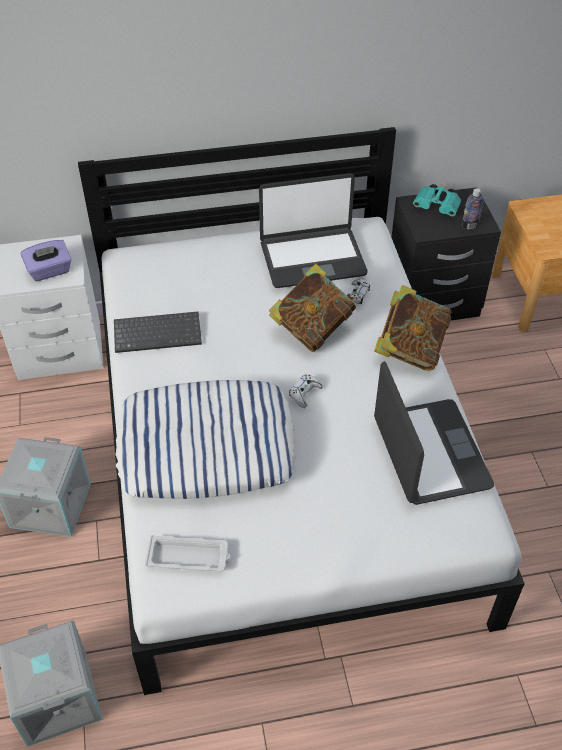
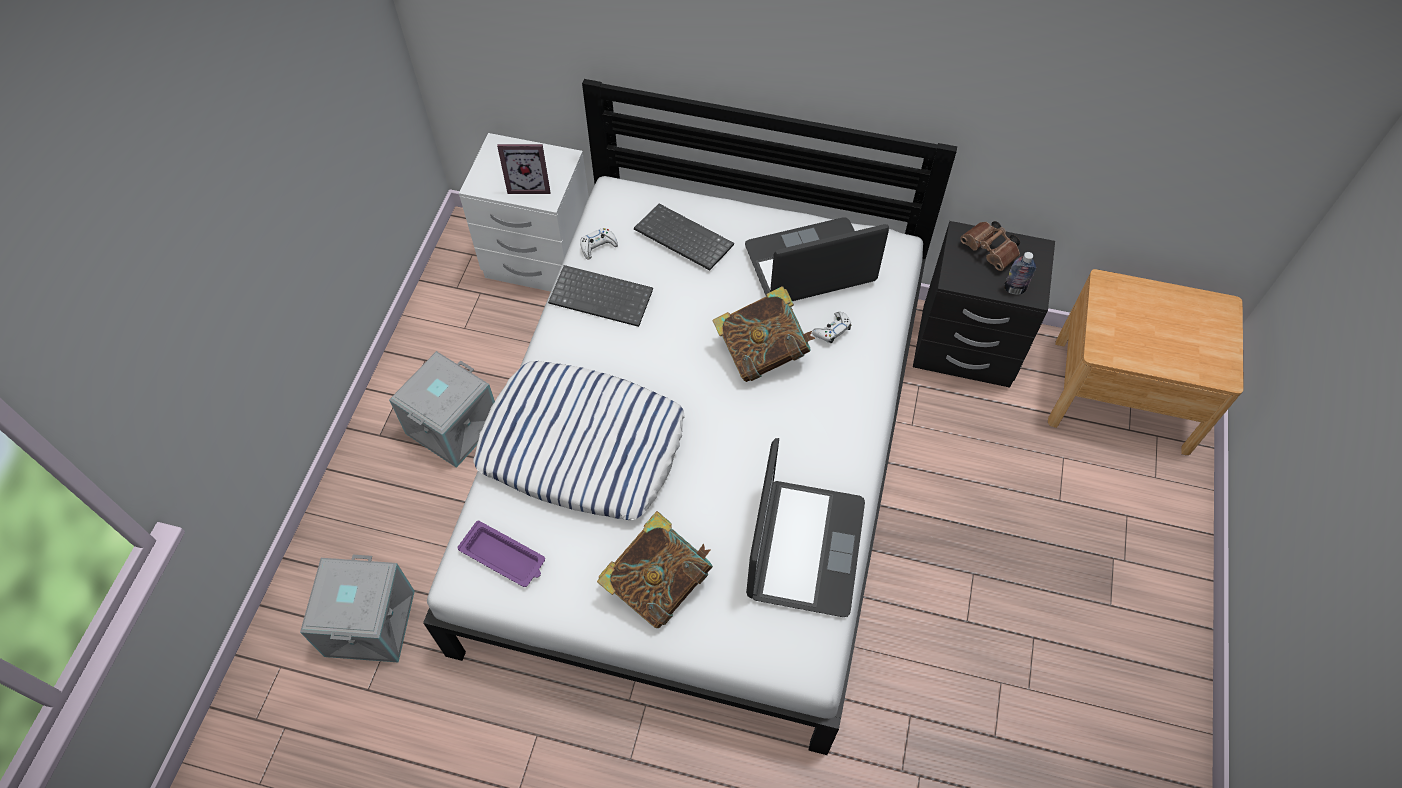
camera: 25 degrees right, 10 degrees up
(49, 271) = (530, 184): purple tissue box -> picture frame
(189, 557) = (504, 557): white tray -> purple tray
(199, 272) = (681, 239): none -> keyboard
(305, 393) = (712, 426): white game controller -> white game controller (598, 246)
(312, 258) = (810, 265): laptop -> laptop turned 150 degrees clockwise
(410, 349) = (855, 418): book -> book (657, 583)
(438, 207) = (991, 252): turquoise binoculars -> brown binoculars

